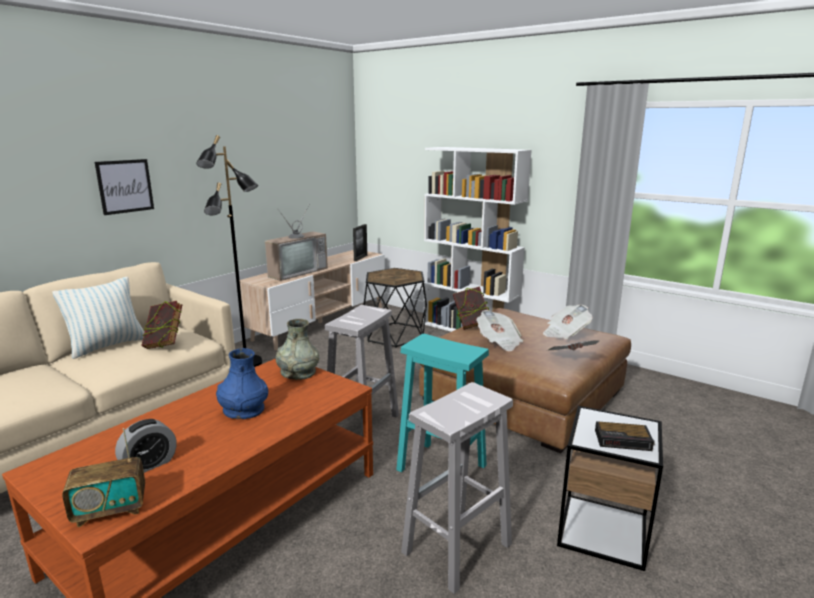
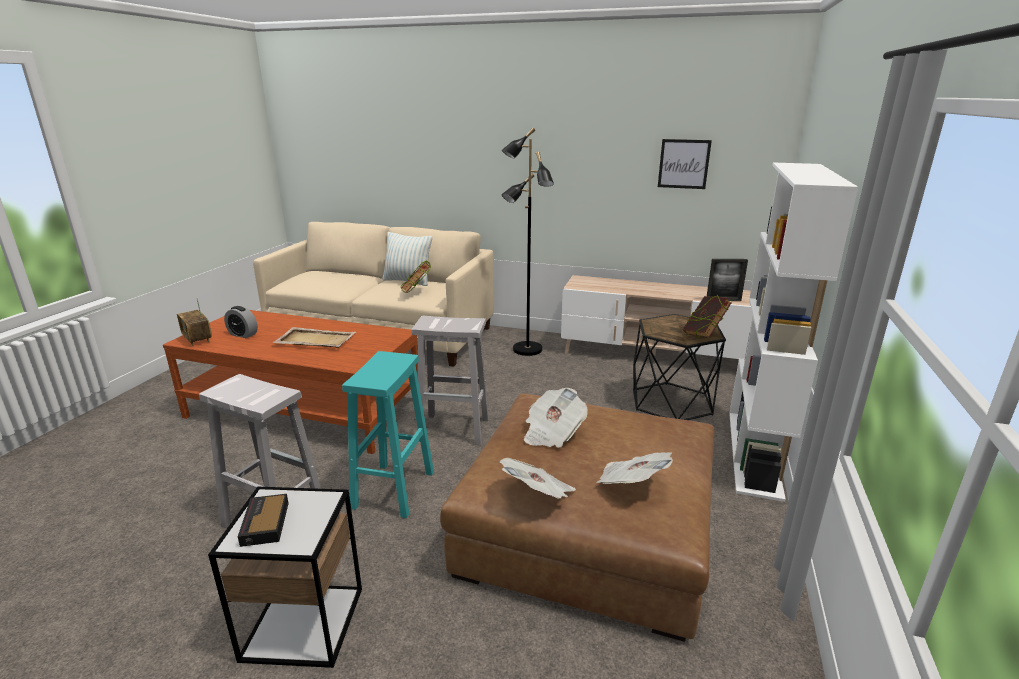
camera: 70 degrees right, 5 degrees up
(125, 186) = (482, 166): picture -> picture (683, 164)
(244, 410) = (315, 340): blue vase -> beige tray
(296, 271) = (626, 286): television -> none
(298, 372) = (383, 342): grey vase -> none
(471, 325) = (598, 408): book -> book (703, 336)

